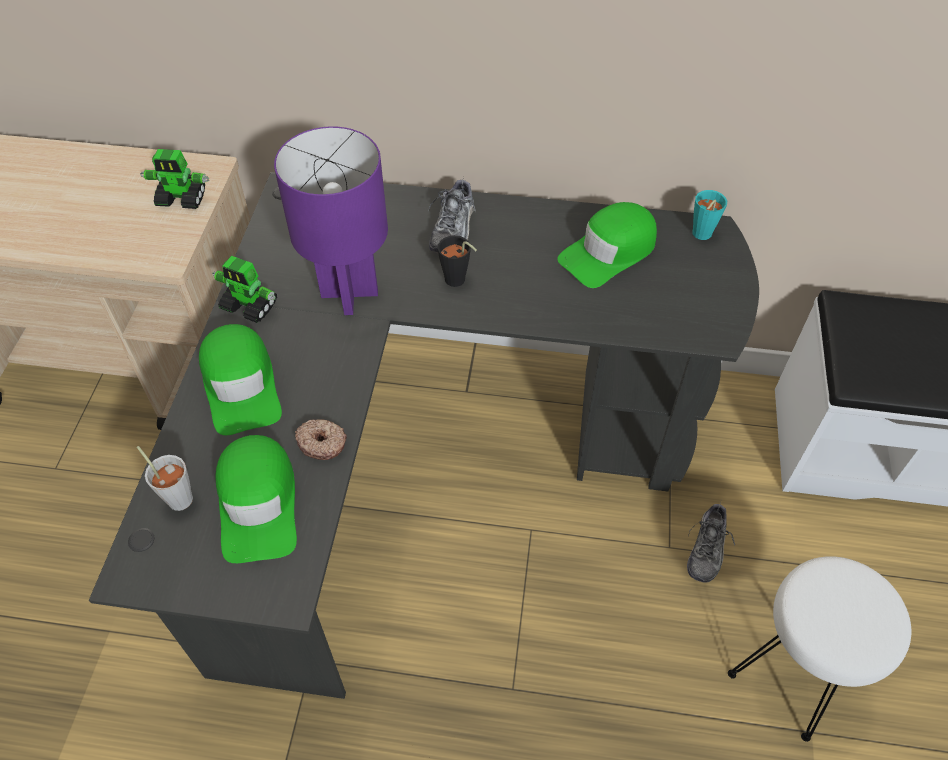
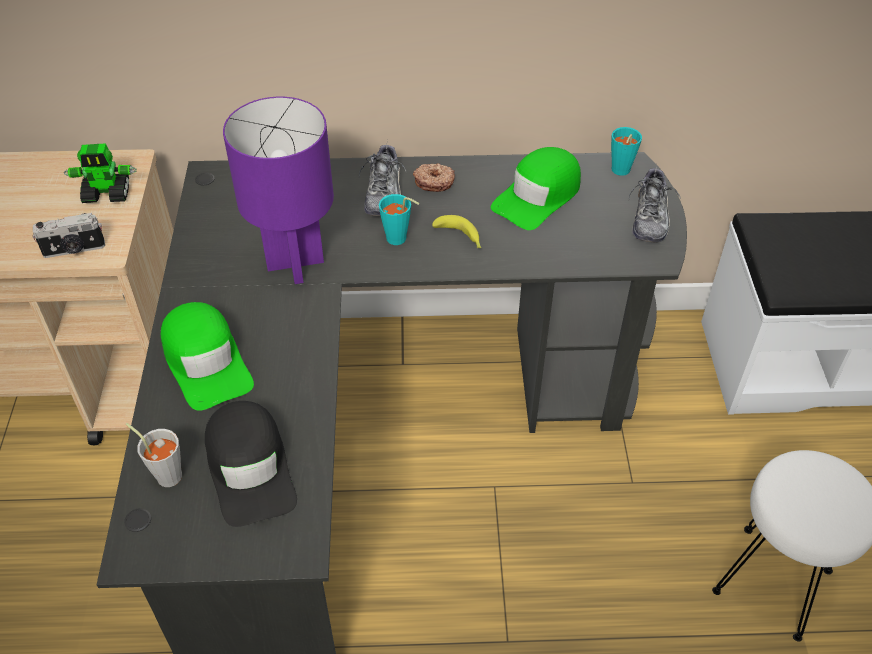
camera: 10 degrees left, 5 degrees down
(138, 253) = (74, 250): none -> camera
(250, 306) = (197, 288): toy robot -> none
(259, 503) = (250, 468): green cap -> black cap
(322, 443) = (300, 404): donut -> donut (434, 182)
(458, 282) = (400, 240): black cup -> turquoise cup
(519, 287) = (460, 237): none -> banana
(706, 548) = (668, 478): shoe -> shoe (649, 217)

